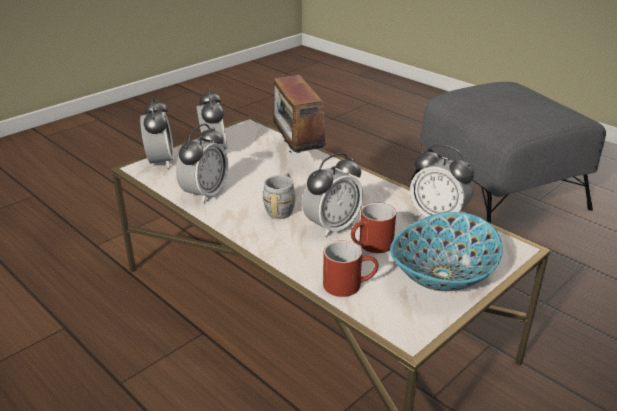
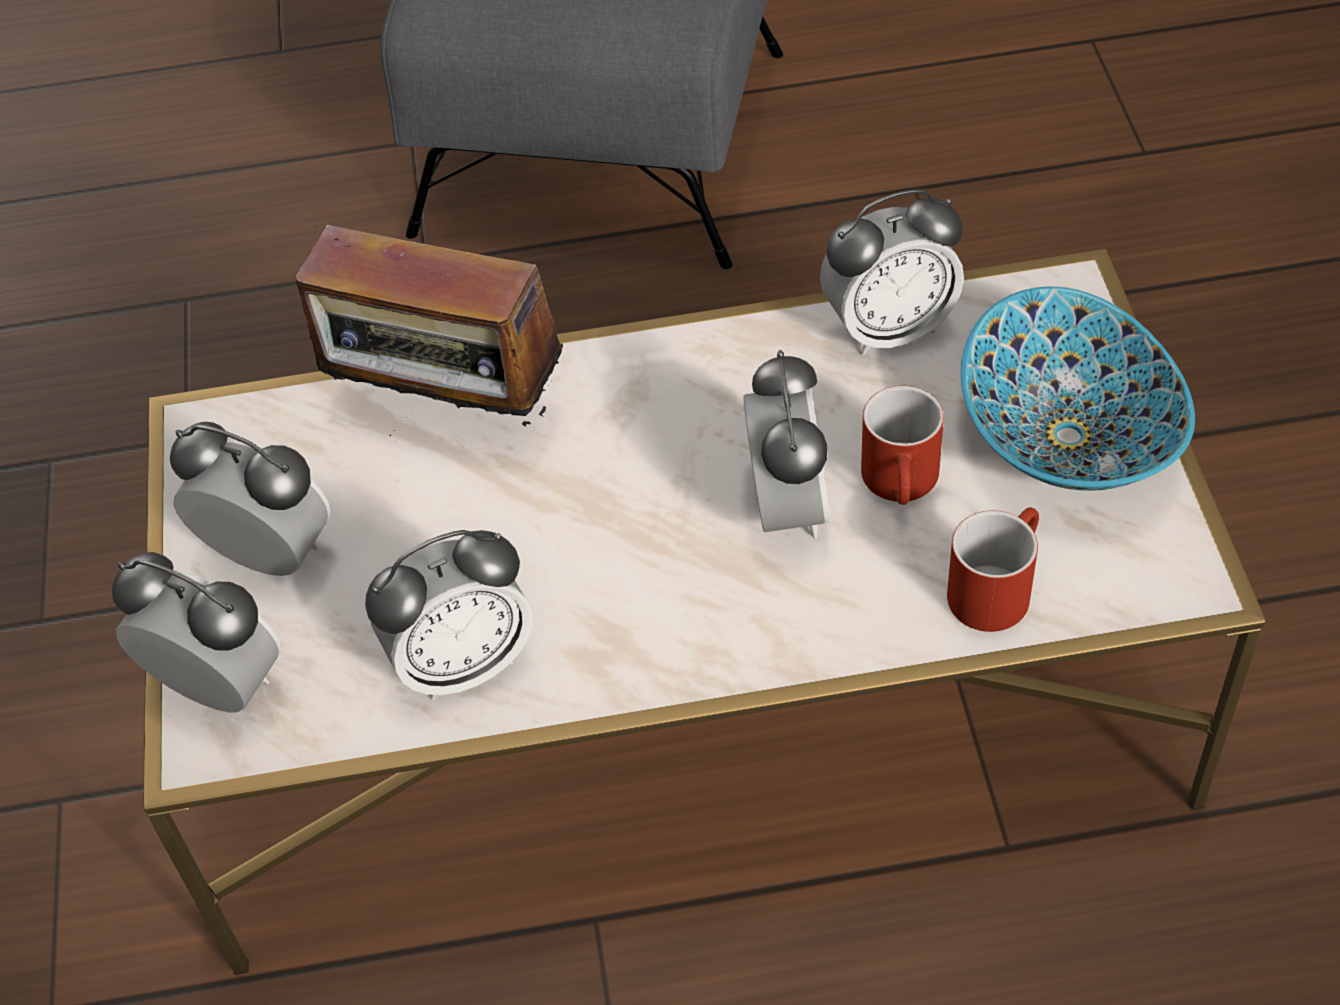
camera: 50 degrees left, 20 degrees up
(205, 194) = (463, 664): alarm clock -> alarm clock turned 90 degrees clockwise
(282, 208) = (648, 554): grey mug -> none

